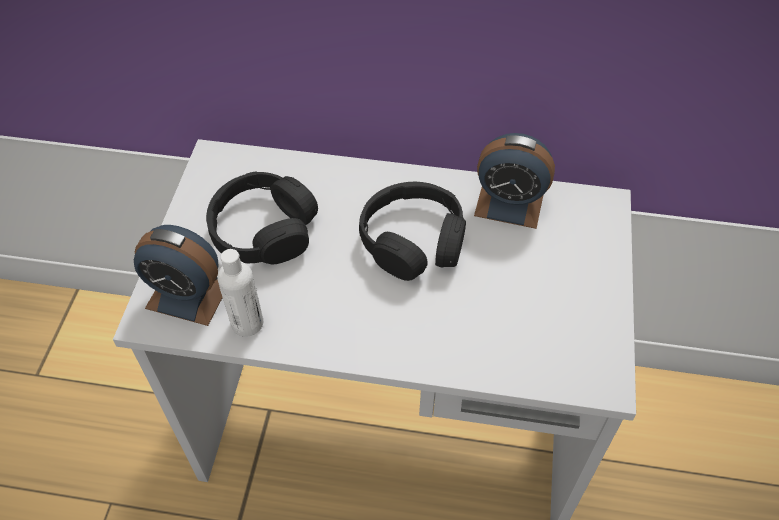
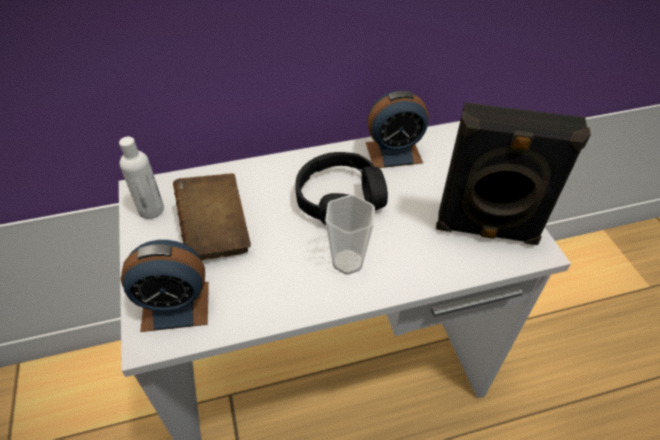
camera: 25 degrees left, 5 degrees down
(247, 323) = (241, 309): white bottle -> white bottle (151, 210)
(264, 230) = (215, 231): black headphones -> brown book
(380, 314) = (347, 262): none -> cup
(558, 338) = (486, 231): none -> black speaker

